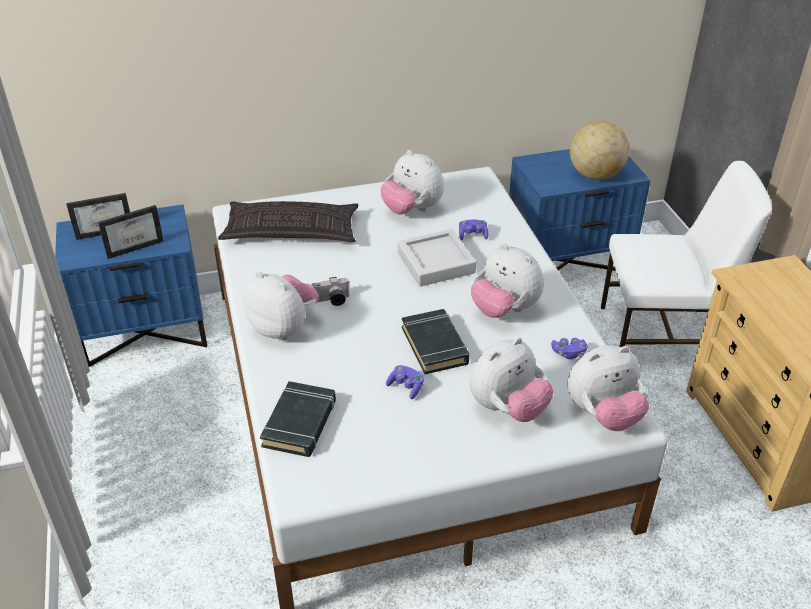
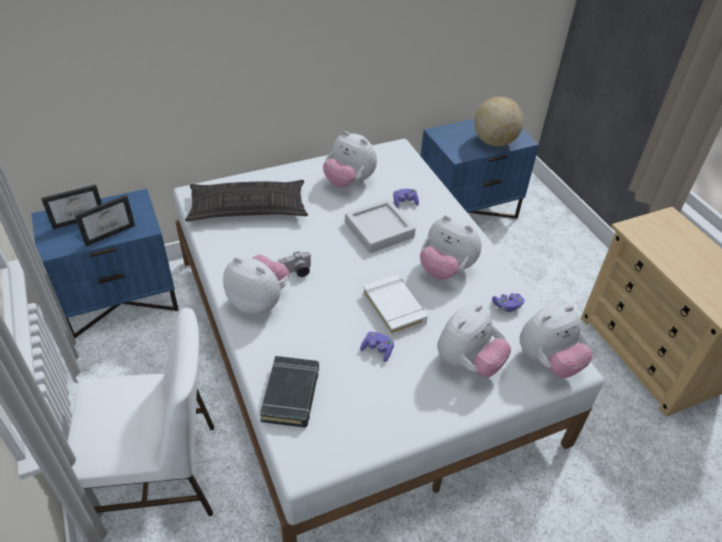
camera: 10 degrees left, 5 degrees up
(435, 345) = (394, 308): black book -> white book
(661, 336) = (553, 272): white chair -> white chair (160, 475)

